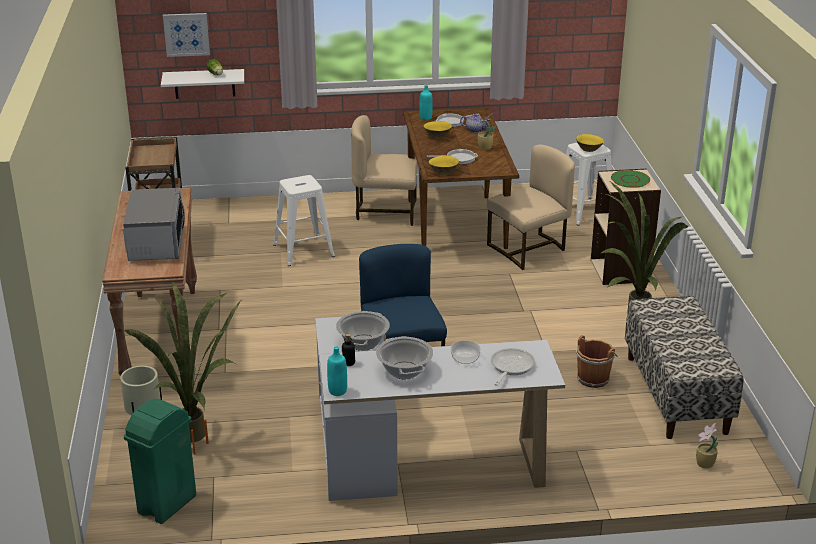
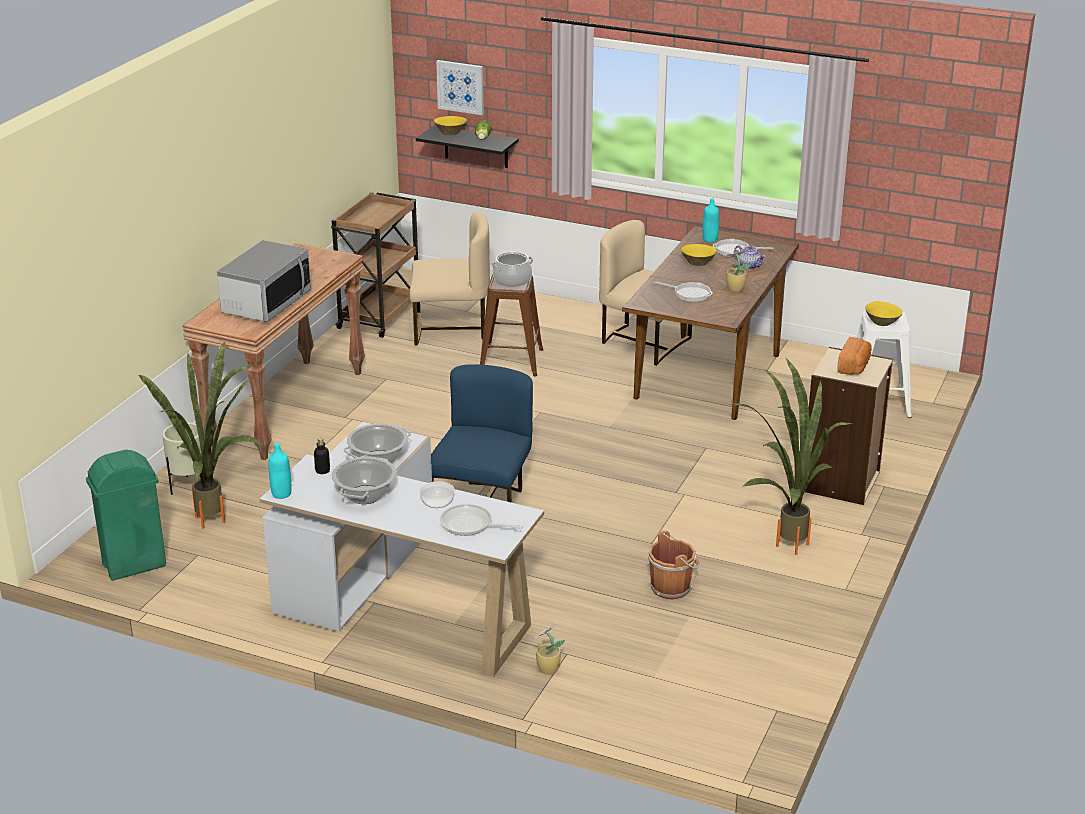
camera: 30 degrees right, 0 degrees up
(204, 83) = (476, 147): white shelf -> black shelf
(301, 182) = (512, 280): none -> cooking pot
(304, 250) = (512, 360): white stool -> brown stool
(443, 172) = (654, 304): yellow bowl -> yellow bowl (450, 132)
(510, 367) = (471, 525): frying pan -> frying pan turned 120 degrees counterclockwise
(529, 249) = (759, 428): beige chair -> beige chair (450, 329)
(630, 180) = (854, 367): green plate -> bread
(676, 394) = (746, 636): bench -> none
(704, 464) = (690, 718): potted plant -> potted plant (547, 669)

